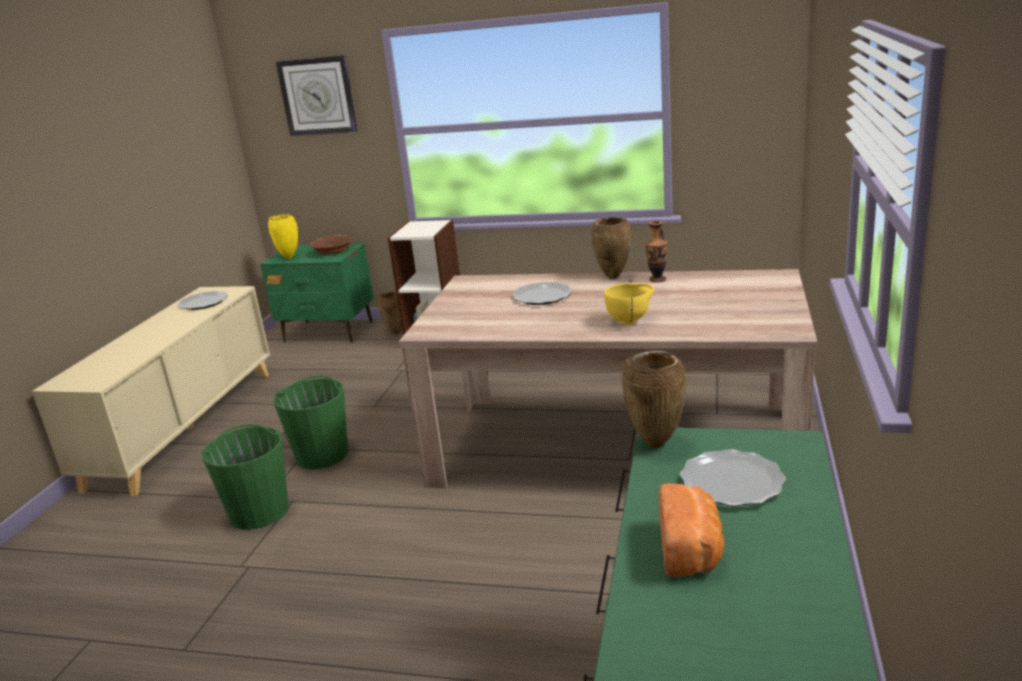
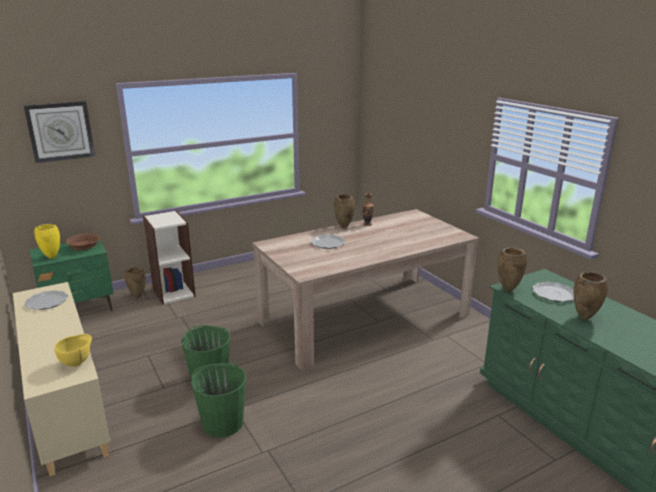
camera: 45 degrees left, 0 degrees up
(630, 321) = (394, 246): yellow bowl -> yellow bowl (77, 363)
(691, 550) = (584, 318): bread -> brown vase

